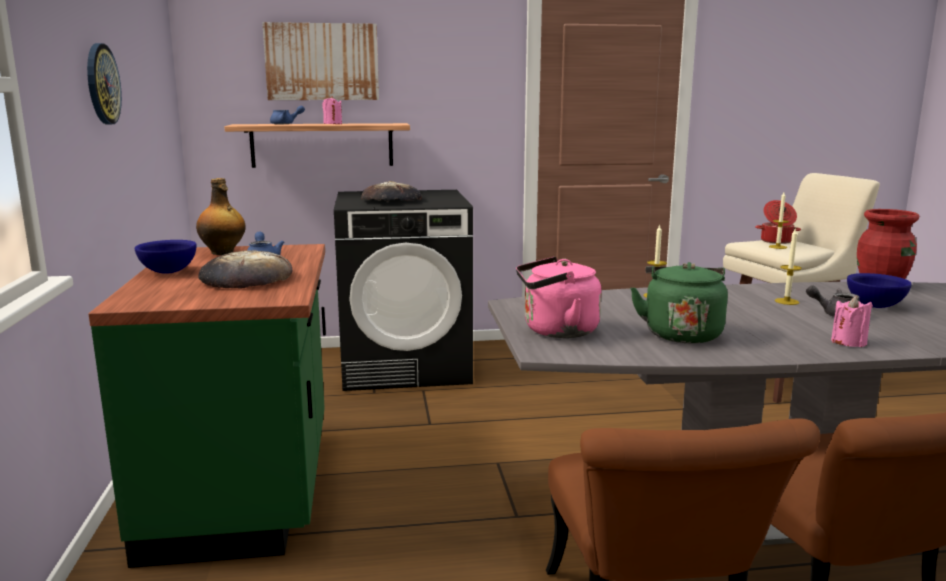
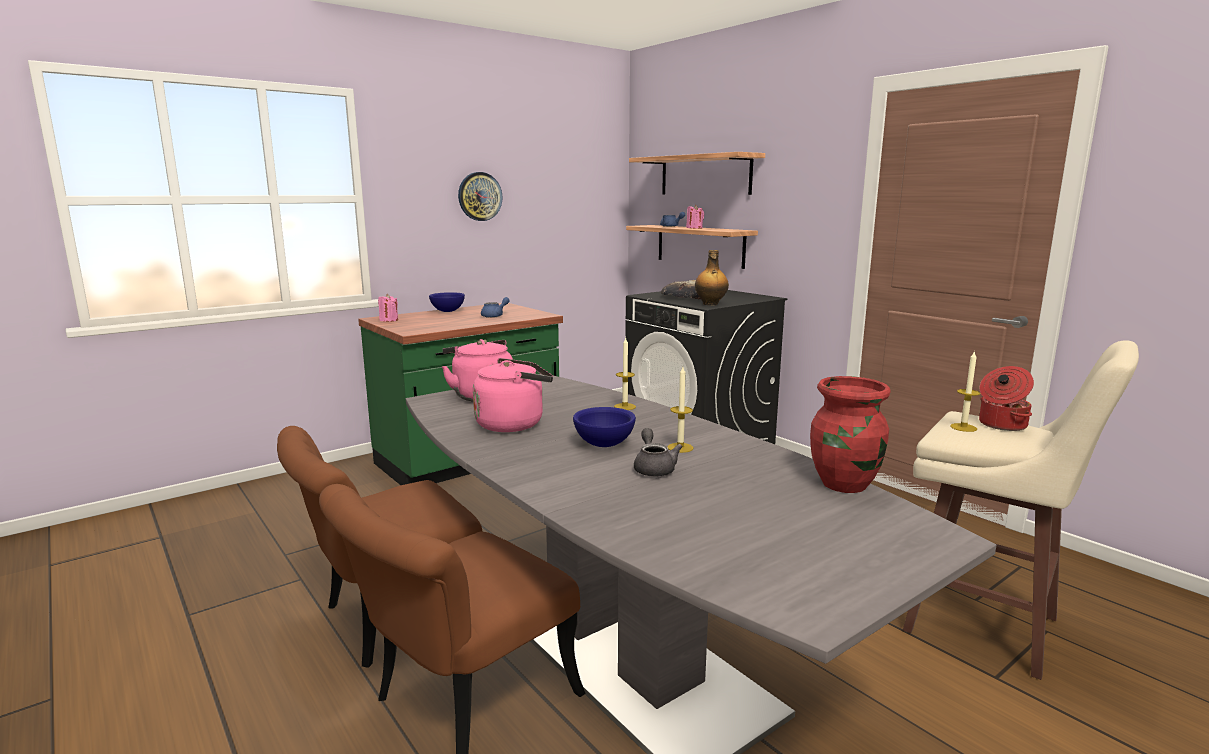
camera: 60 degrees right, 0 degrees up
(223, 253) = (505, 309): bottle -> bottle (710, 304)
(246, 279) = (447, 321): bread -> none
(322, 62) = (705, 175): picture -> shelf
(681, 333) = (513, 424): green kettle -> pink kettle
(848, 342) = (552, 476): pink candle -> pink candle (389, 320)
(876, 306) = (723, 484): blue bowl -> blue bowl (604, 445)

